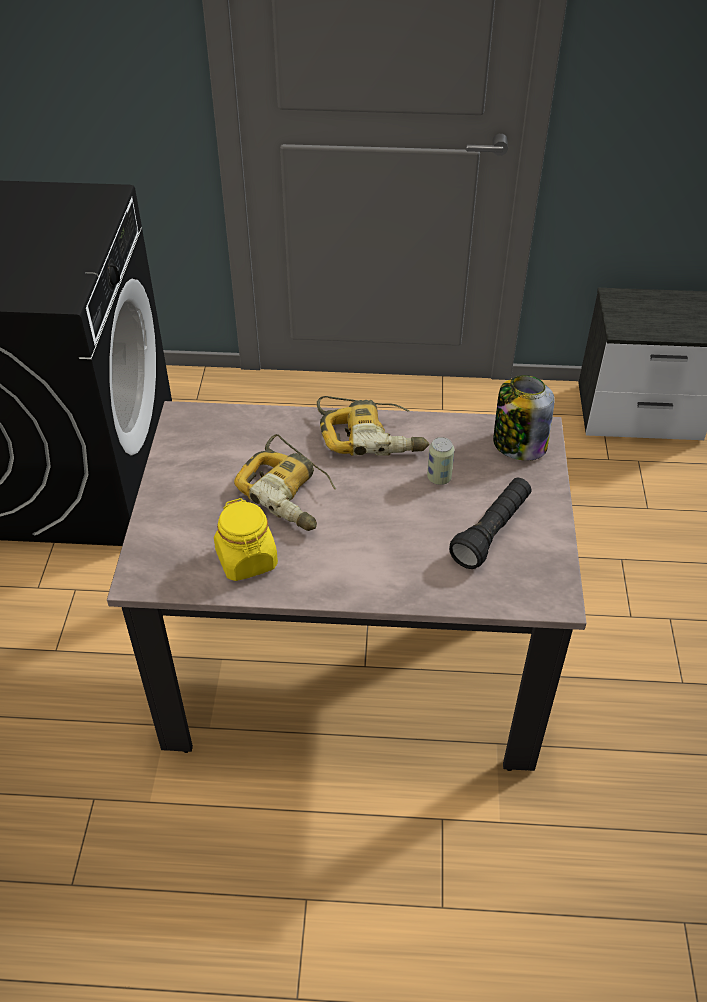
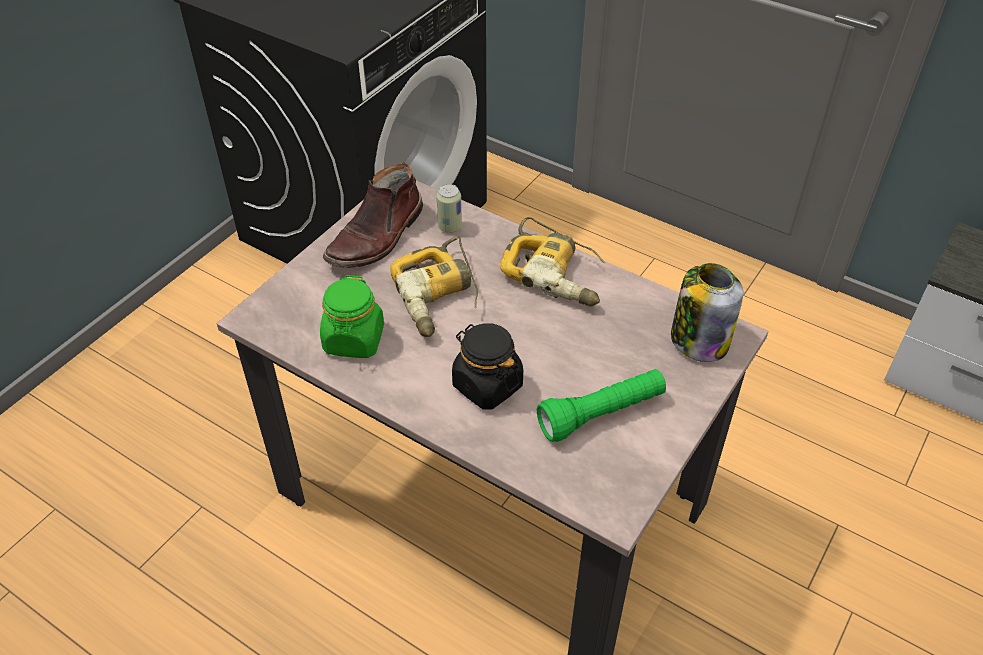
camera: 30 degrees right, 0 degrees up
(195, 464) = (377, 237): none -> brown boot
(247, 560) = (354, 340): yellow jar -> green jar
(387, 548) = (487, 385): none -> black jar
(439, 478) = (590, 339): can -> can (450, 226)
(491, 532) = (601, 414): black flashlight -> green flashlight

